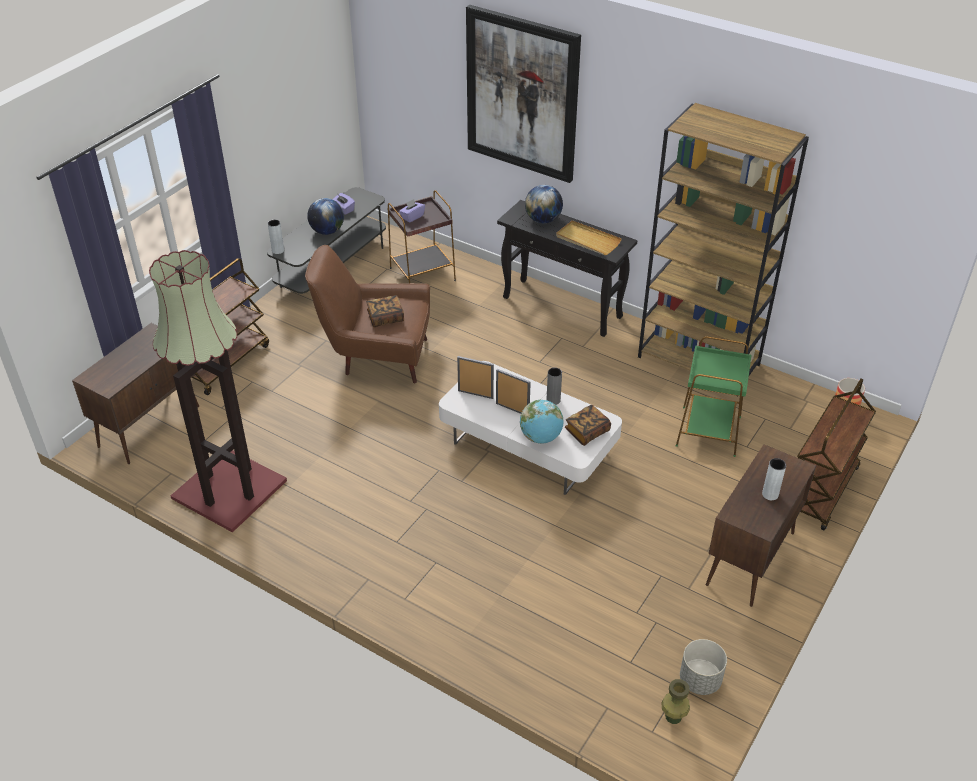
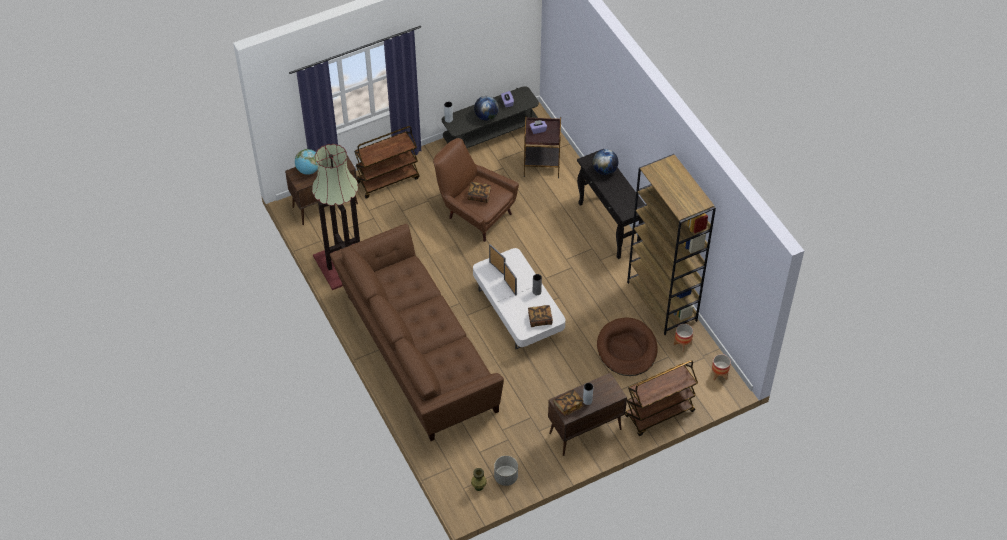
camera: 30 degrees right, 10 degrees up
(427, 565) = (416, 354): none -> brown sofa
(522, 94) = (609, 91): picture -> none
(541, 437) = (512, 311): globe -> globe (308, 170)
(587, 240) = (619, 197): beige tray -> none
(708, 432) = (627, 349): green side table -> brown dog bed
(751, 513) = (568, 406): none -> book
(768, 397) = (682, 344): none -> planter

